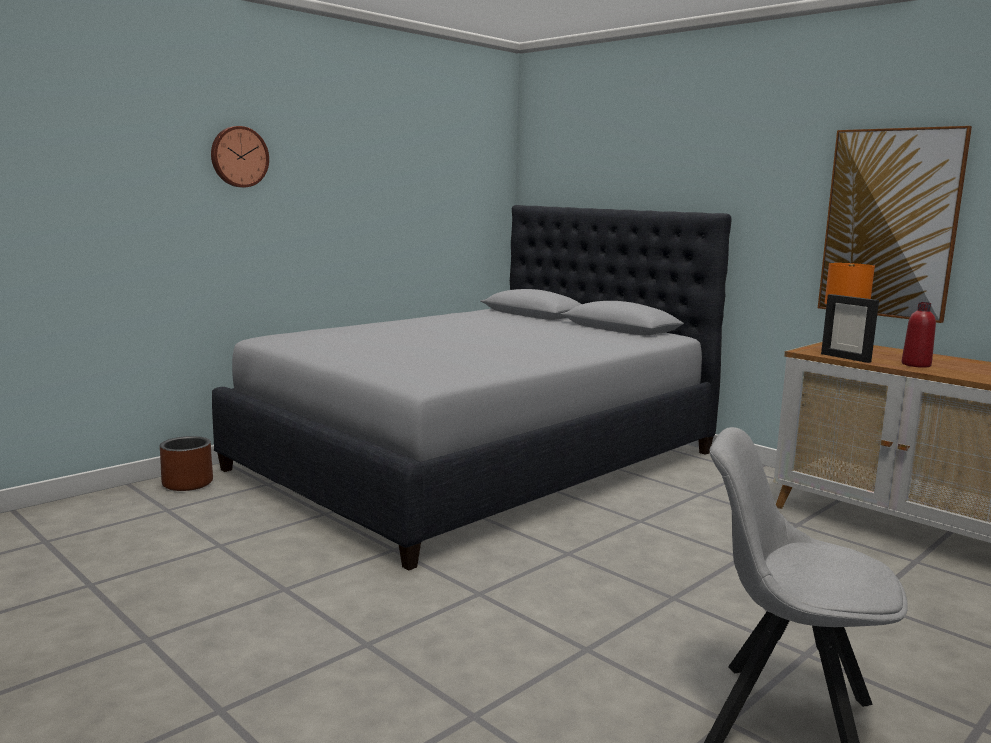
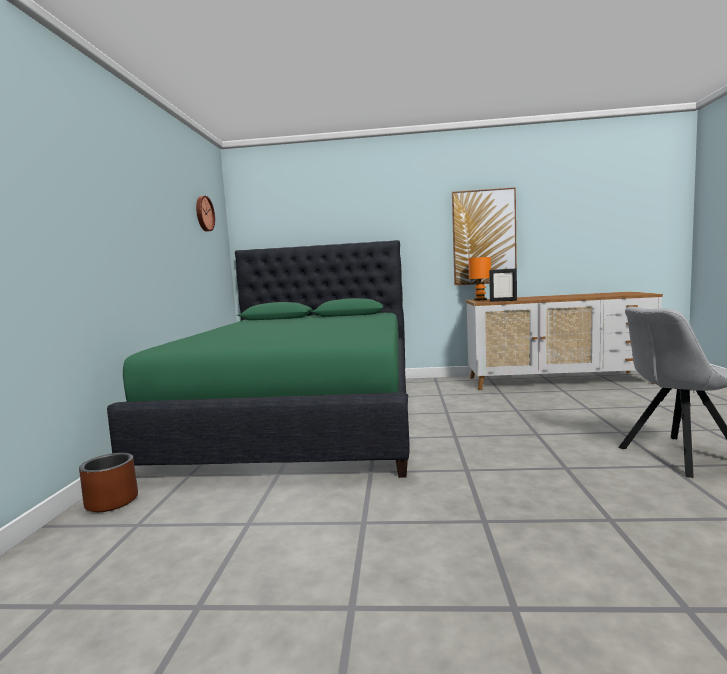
camera: 40 degrees left, 5 degrees down
(238, 157) = (93, 191): wall clock -> wall clock (203, 213)
(479, 460) = (304, 416): grey bed -> green bed
(916, 365) = (531, 298): red bottle -> none

